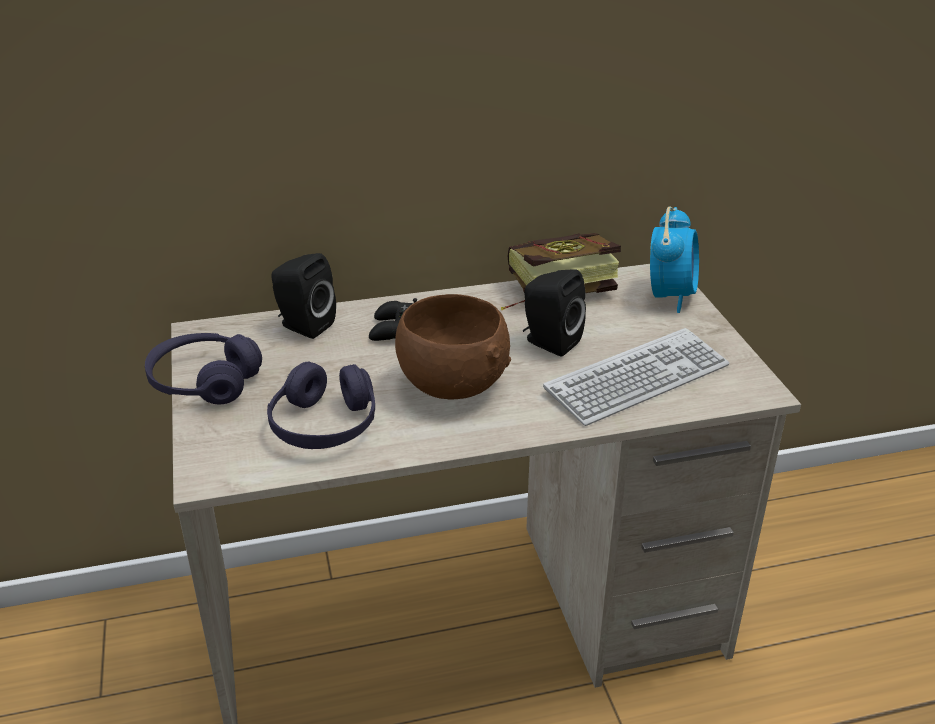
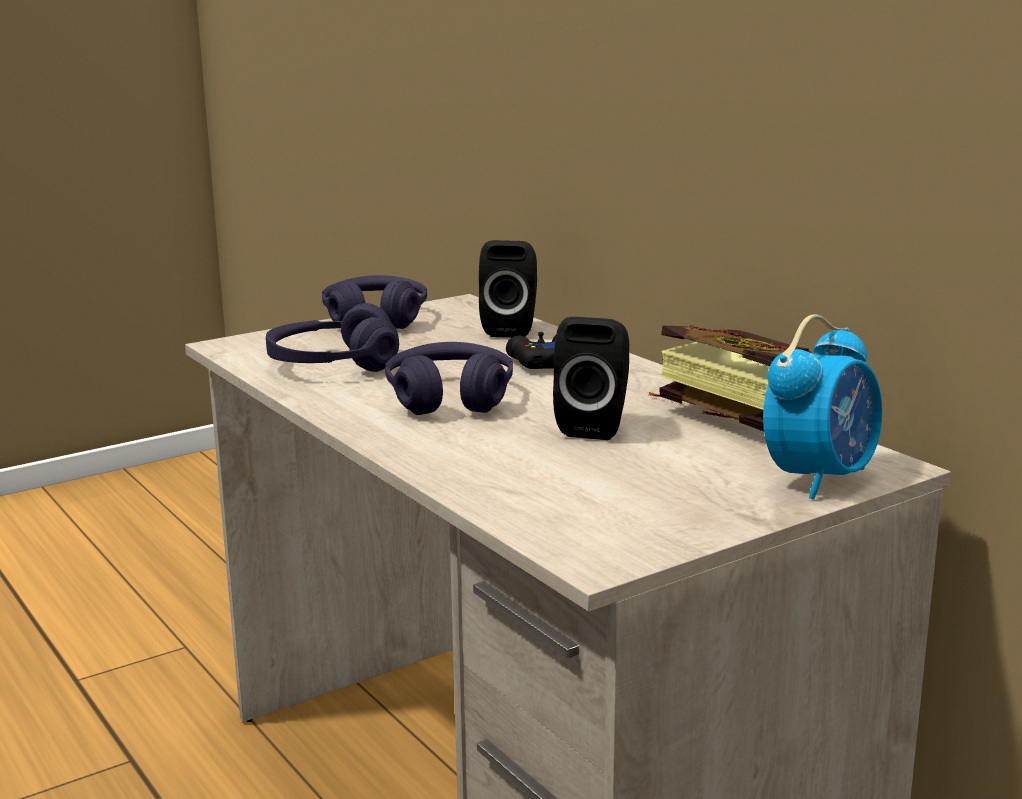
camera: 70 degrees right, 15 degrees down
(451, 385) = (450, 397): brown bowl -> purple headphones
(637, 378) = (552, 481): keyboard -> none
(670, 296) = (820, 478): alarm clock -> alarm clock turned 45 degrees counterclockwise

